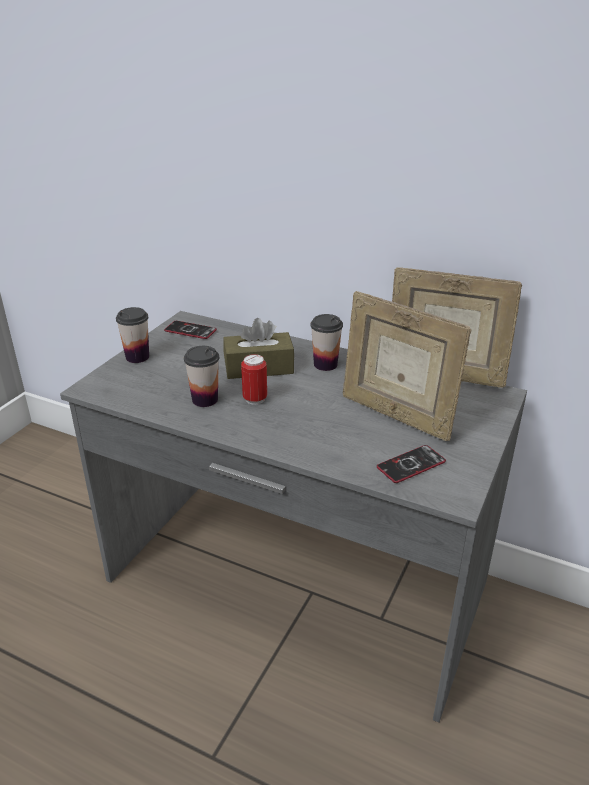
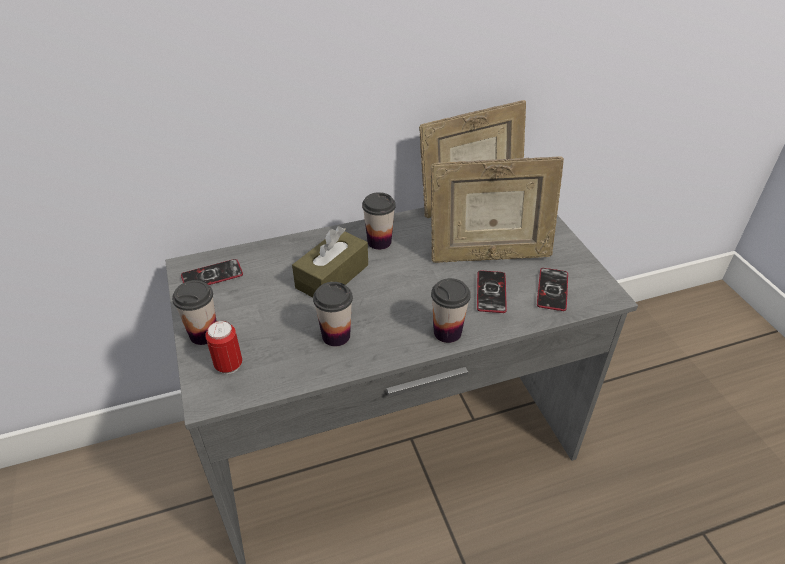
camera: 45 degrees left, 10 degrees up
(255, 399) = (374, 308): can -> can (229, 365)
(278, 441) = (447, 332): none -> cup
(355, 437) = (491, 292): none -> phone

